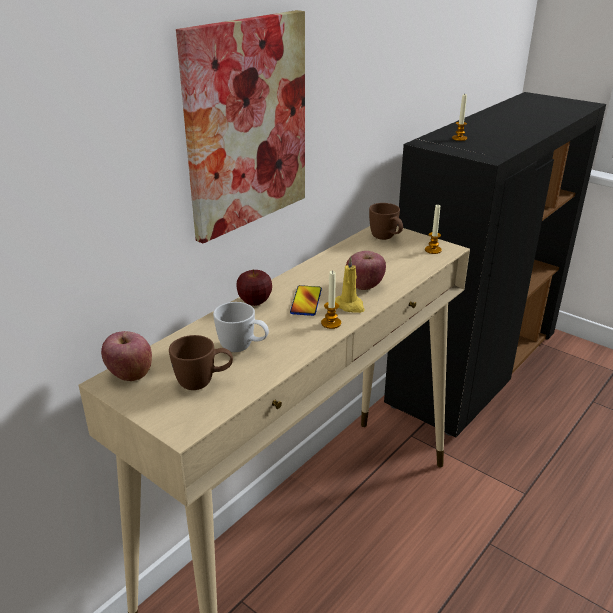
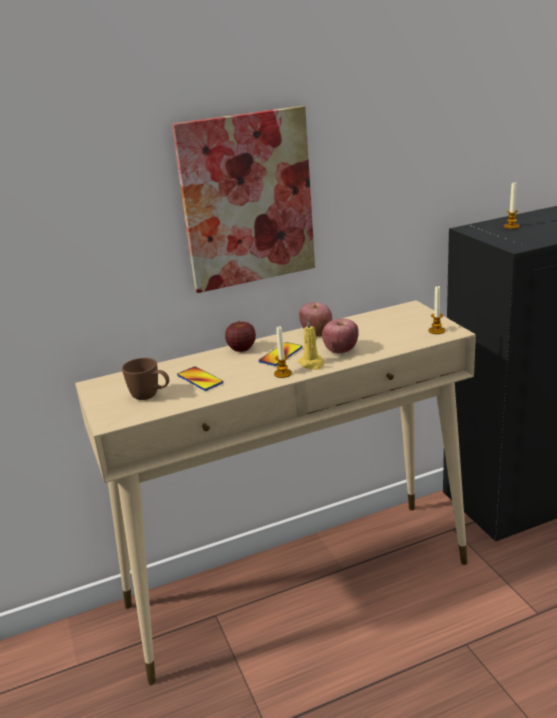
camera: 30 degrees right, 5 degrees down
(130, 374) = (111, 382): apple -> apple (316, 333)
(243, 348) = (200, 379): white mug -> phone
(386, 239) = (404, 316): brown mug -> none

